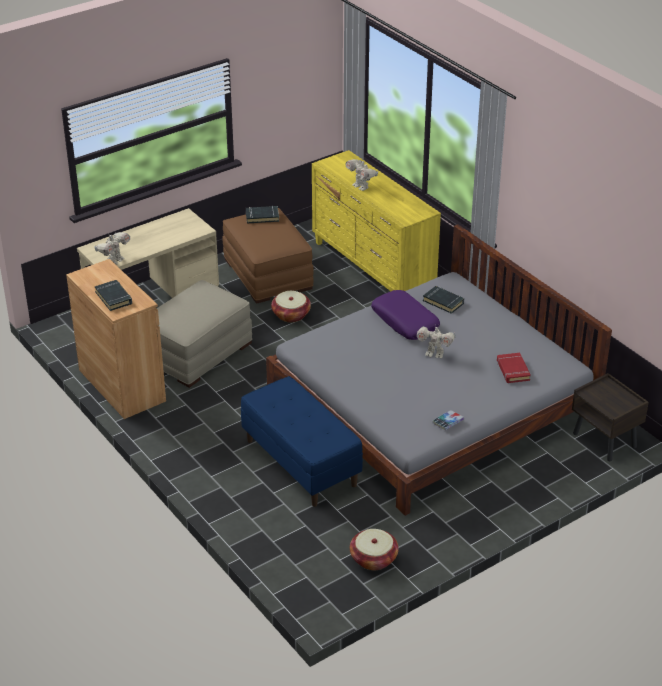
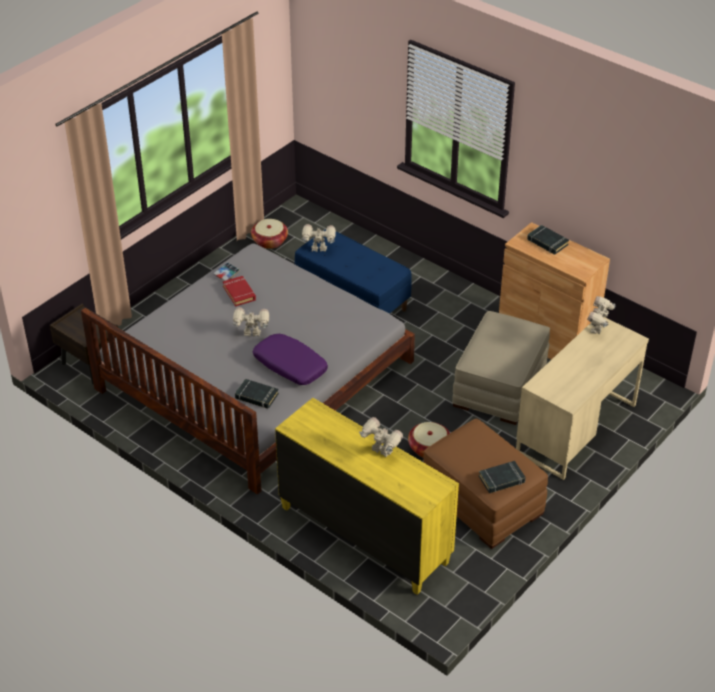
camera: 165 degrees right, 5 degrees up
(333, 435) = (319, 250): none -> toy robot
(512, 370) = (175, 331): red book -> red book (239, 293)

